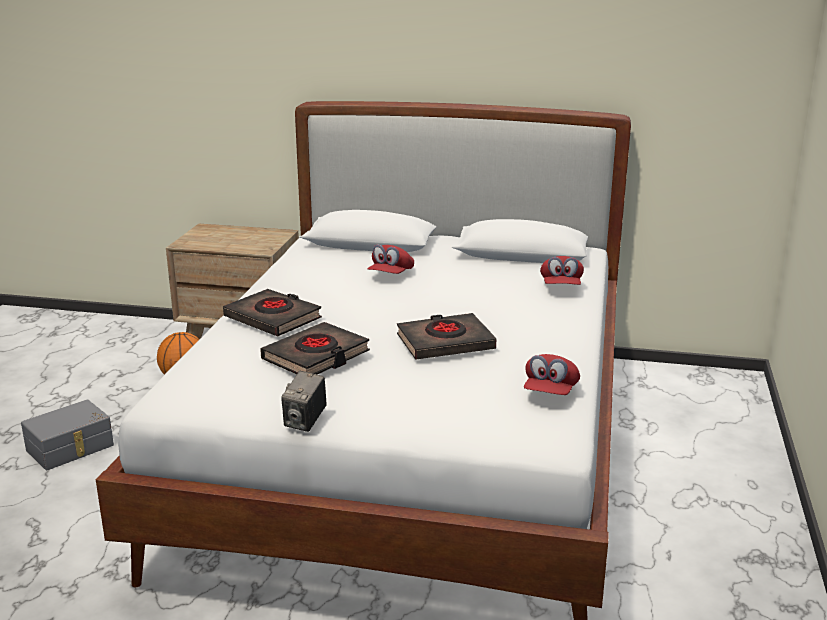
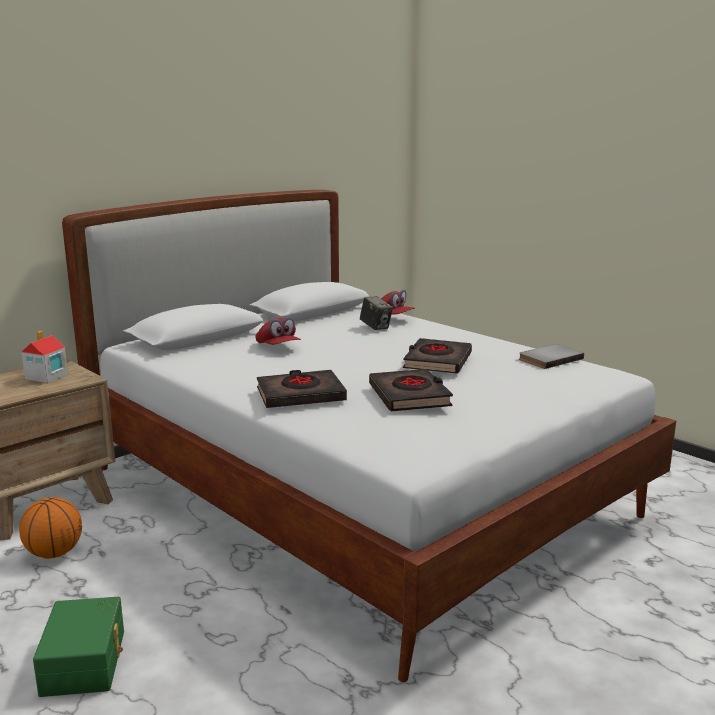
camera: 55 degrees left, 5 degrees down
(71, 448) = (86, 661): grey storage box -> green storage box
(251, 239) = (46, 377): none -> toy house
(305, 422) = (515, 426): camera -> camera (375, 327)
(550, 392) = (549, 358): red cap -> grey book

